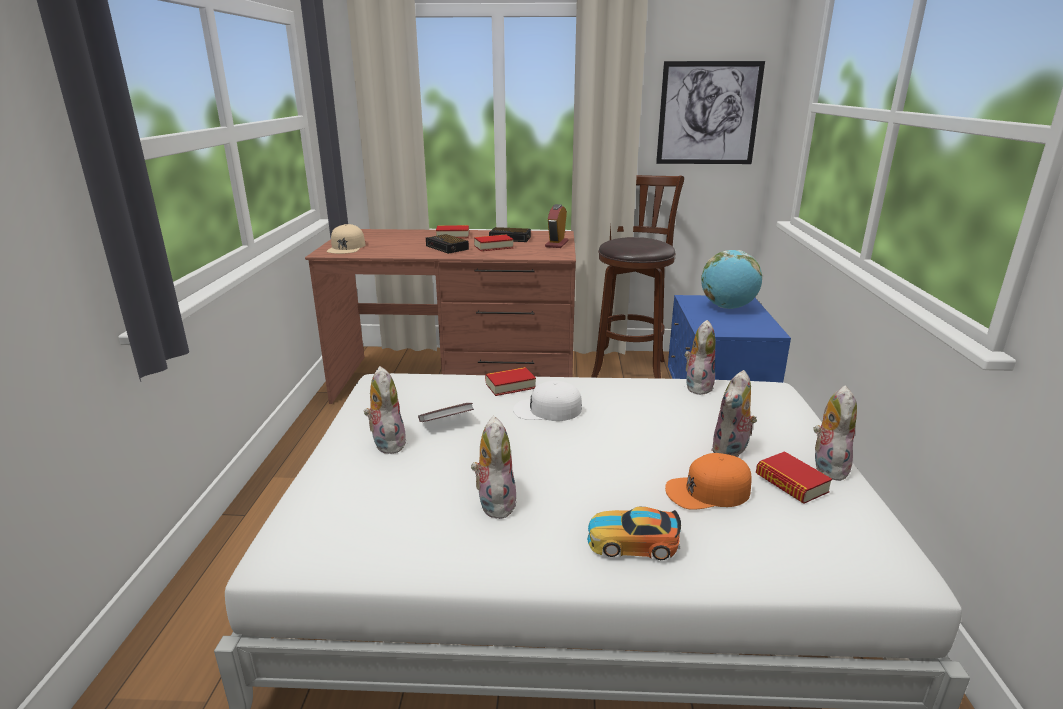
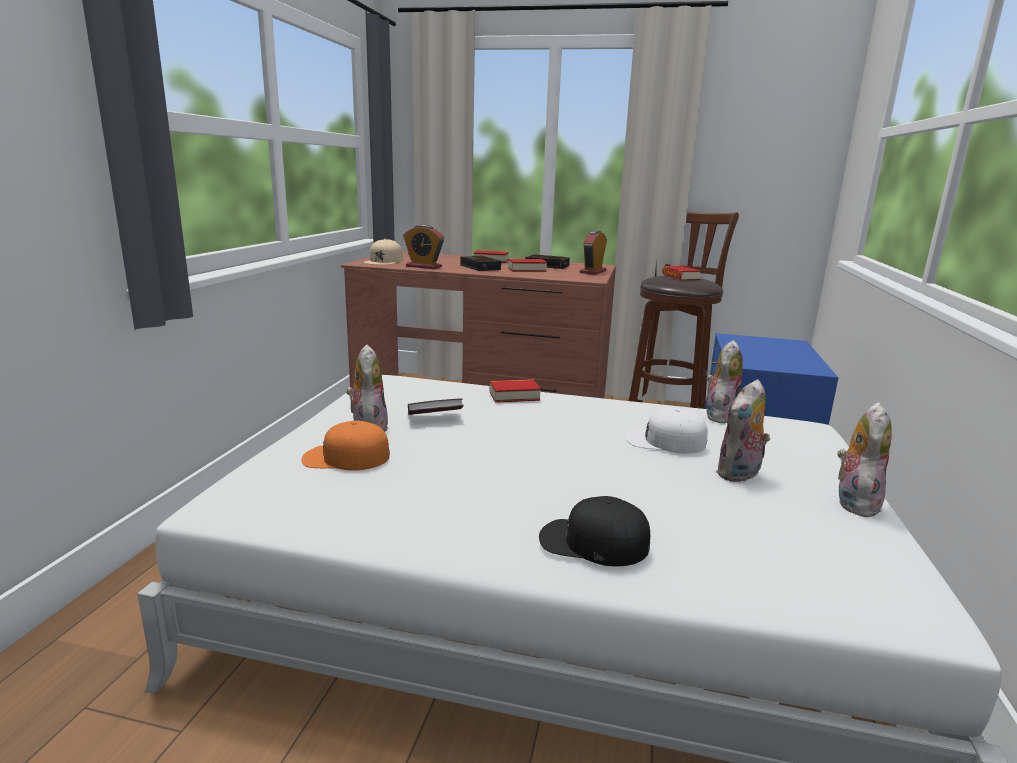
camera: 10 degrees right, 5 degrees down
(391, 252) = (424, 266): none -> alarm clock
(494, 502) = (455, 490): plush toy -> none
(547, 410) = (544, 418): white cap -> white cap (665, 441)
(632, 542) = (593, 542): toy car -> black cap
(708, 113) = (770, 150): picture -> none
(708, 491) = (698, 506): orange cap -> orange cap (345, 457)
(727, 307) = (772, 347): globe -> none
(791, 483) = (802, 511): book -> book (680, 277)

